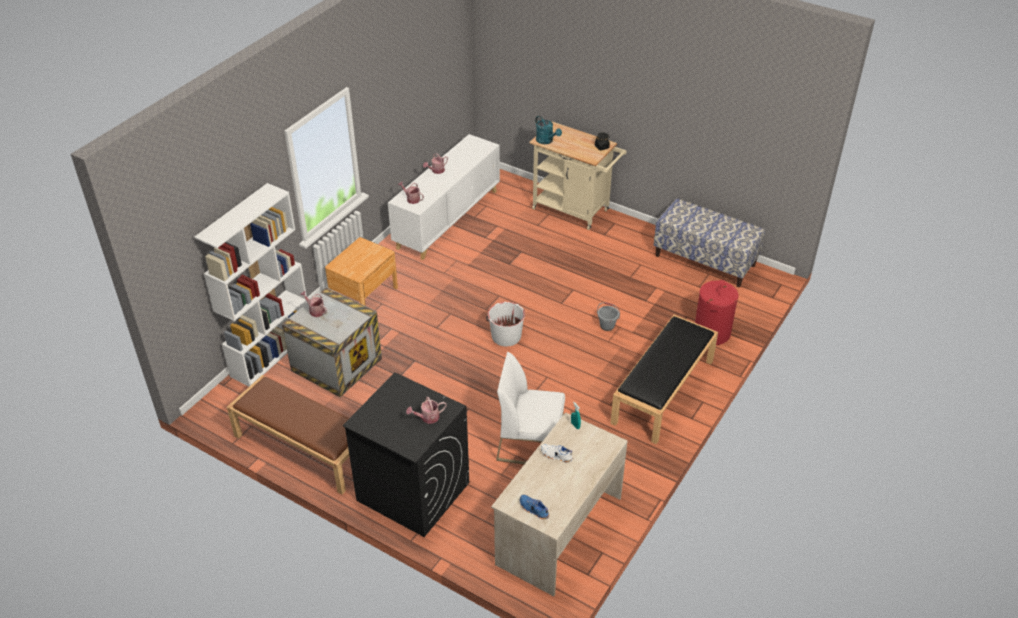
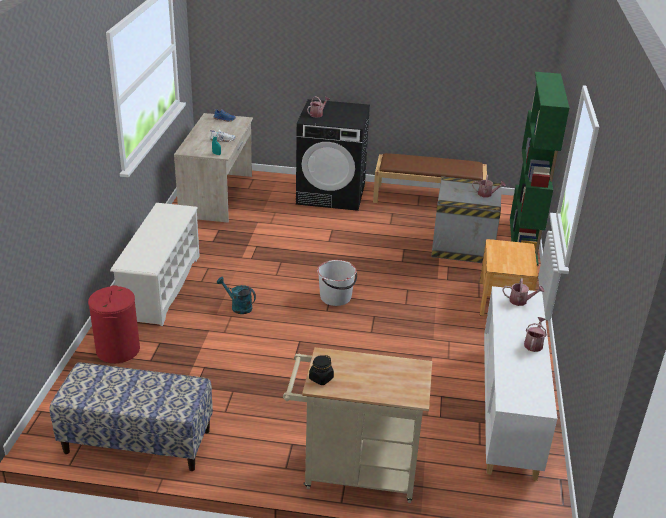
camera: 155 degrees right, 10 degrees down
(272, 352) = (524, 241): white bookcase -> green bookcase
(530, 443) = (263, 231): white chair -> none
(546, 141) = (408, 368): turquoise watering can -> turquoise watering can (238, 307)
(607, 326) = (238, 330): grey bucket -> none
(663, 392) = (161, 286): black bench -> white shoe rack

